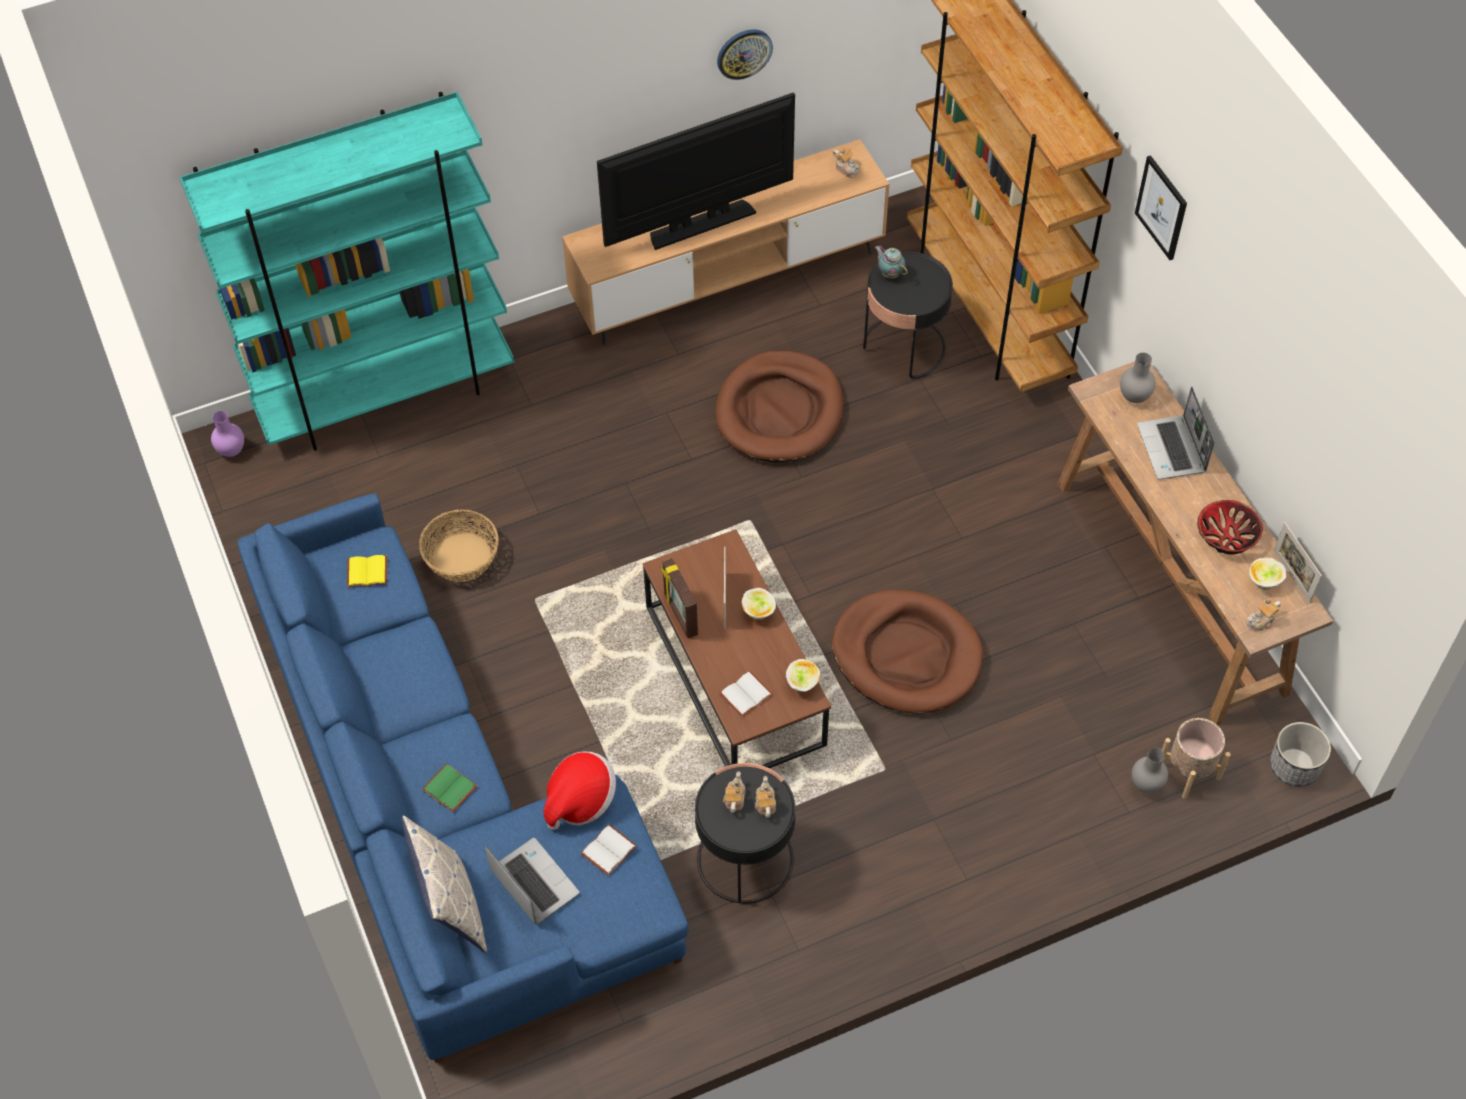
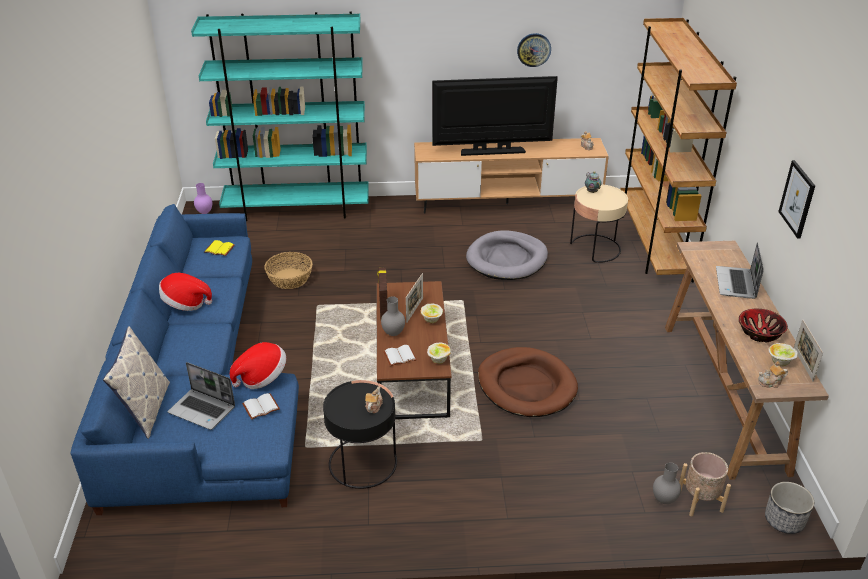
camera: 20 degrees right, 20 degrees down
(385, 701) = (185, 304): none -> hat
(451, 788) = (191, 352): green book -> none
(532, 882) = (203, 410): laptop -> laptop turned 135 degrees clockwise
(734, 799) = (355, 398): teapot -> none
(780, 411) = (507, 259): brown dog bed -> grey dog bed
(904, 347) = (595, 248): black side table -> beige side table
(1133, 397) = (719, 255): grey vase -> grey vase (393, 333)
(1162, 207) = (755, 120): picture -> picture (797, 199)

